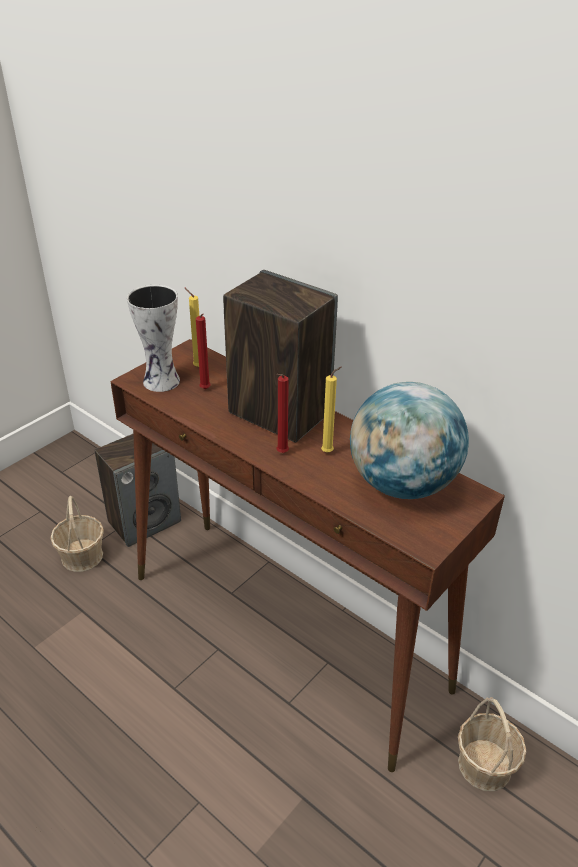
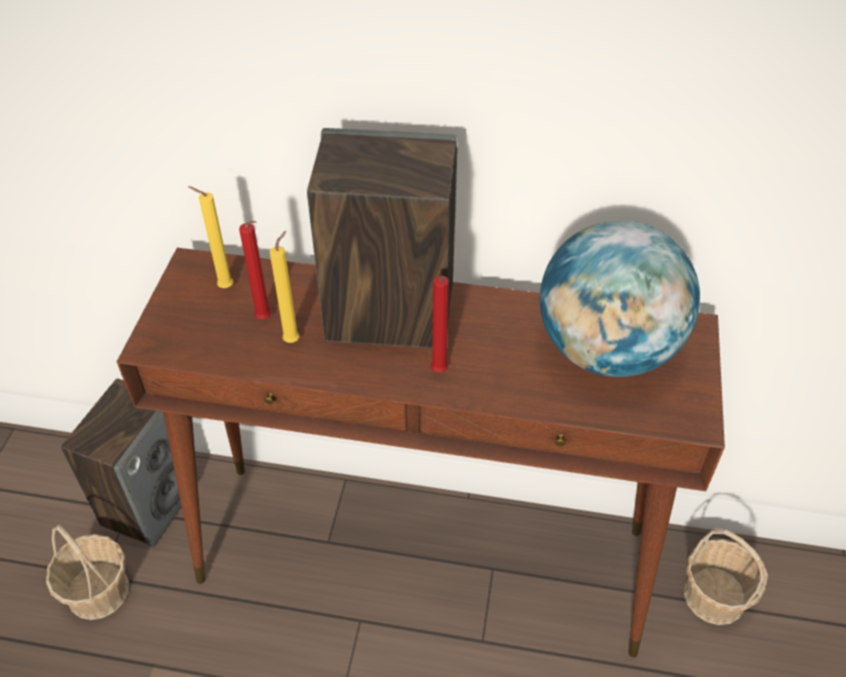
camera: 30 degrees left, 10 degrees up
(162, 382) = (195, 331): vase -> none
(329, 452) = (492, 344): yellow candle -> yellow candle (293, 339)

